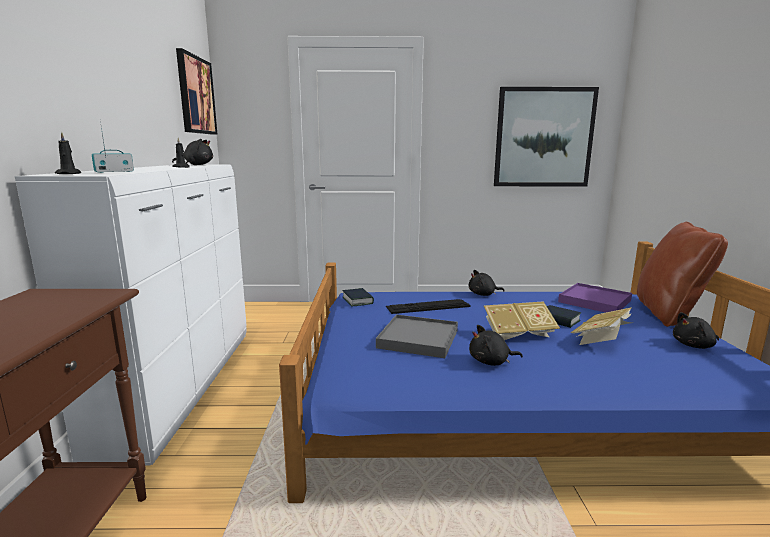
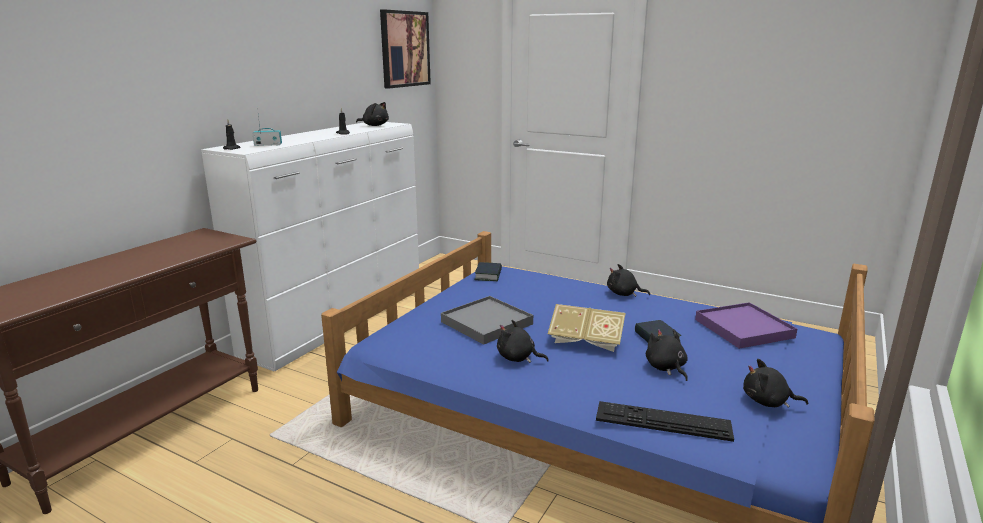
camera: 30 degrees right, 5 degrees up
(428, 306) = (544, 294): keyboard -> keyboard (663, 420)
(543, 138) = (806, 100): picture -> none
(601, 339) = (666, 368): book -> black plush toy
(669, 314) = (821, 364): brown pillow -> none

